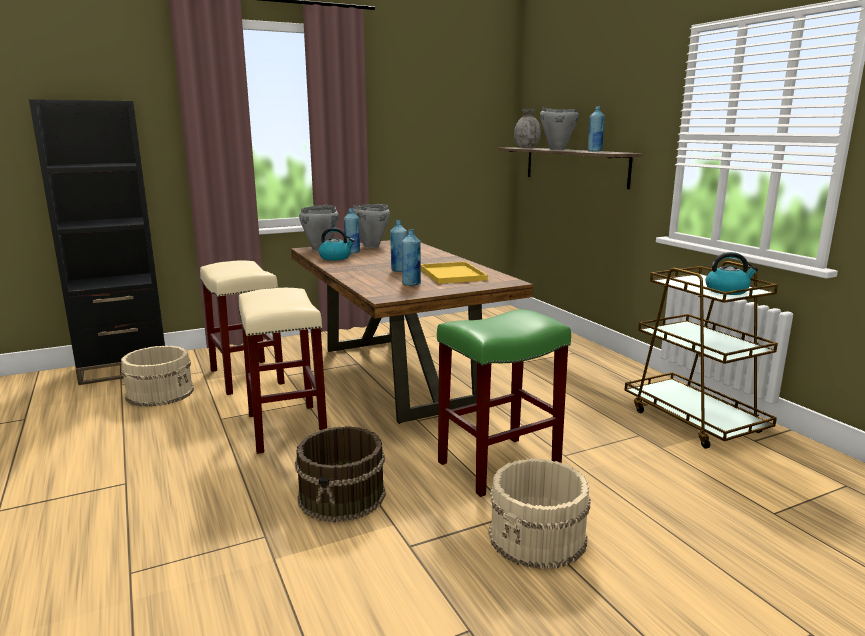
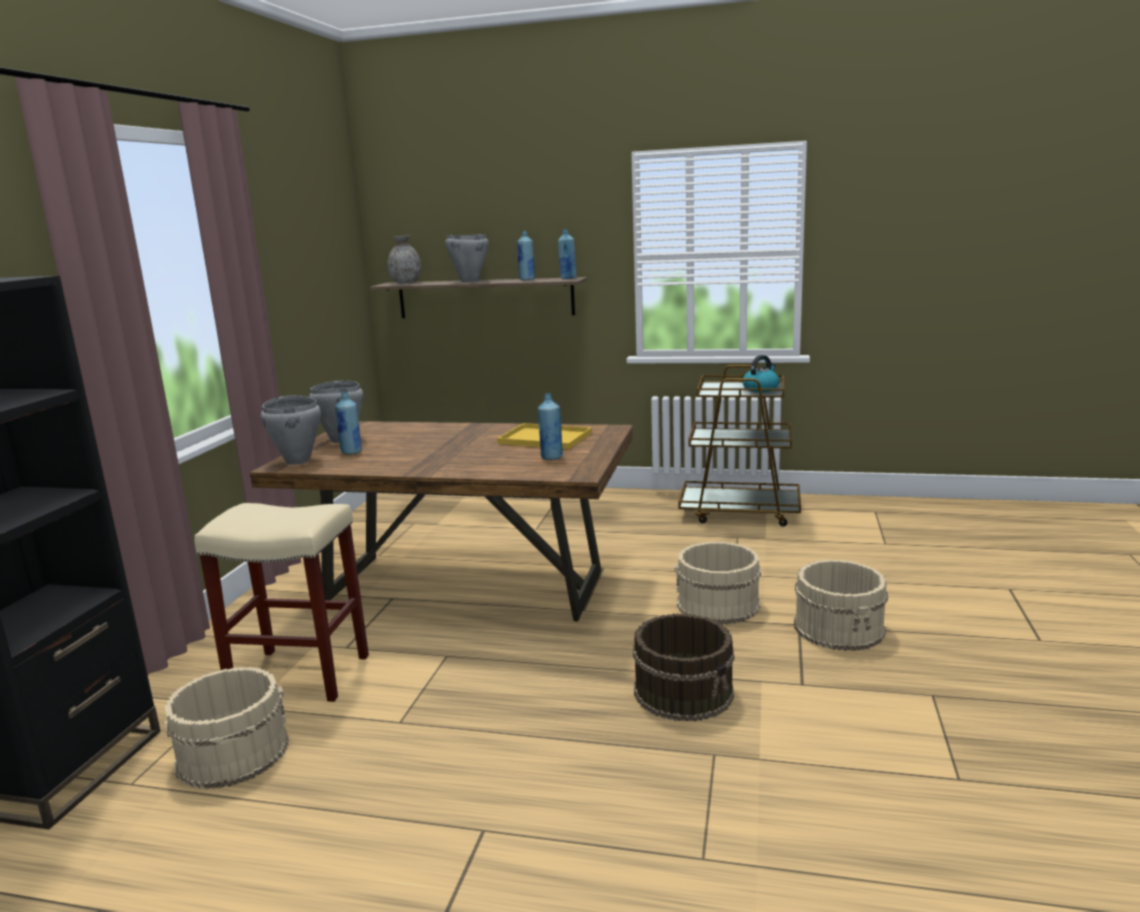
camera: 50 degrees left, 0 degrees up
(285, 427) = (491, 684): beige stool -> none
(335, 258) = (362, 462): kettle -> none
(399, 270) = (485, 451): blue bottle -> blue bottle (568, 278)
(498, 466) = (717, 605): green stool -> beige bucket

